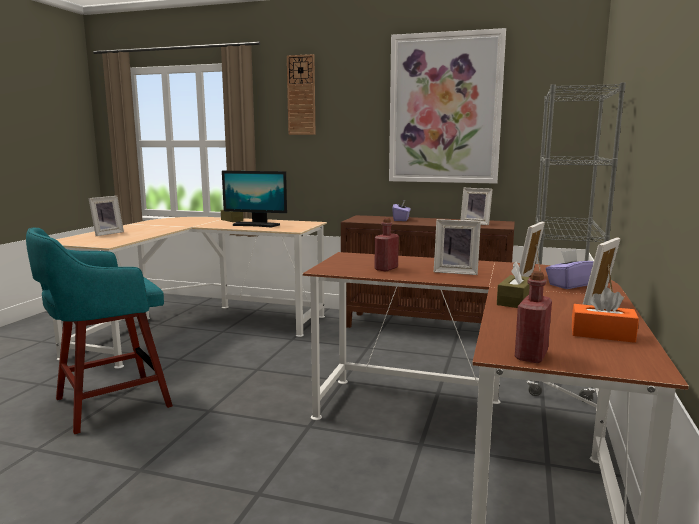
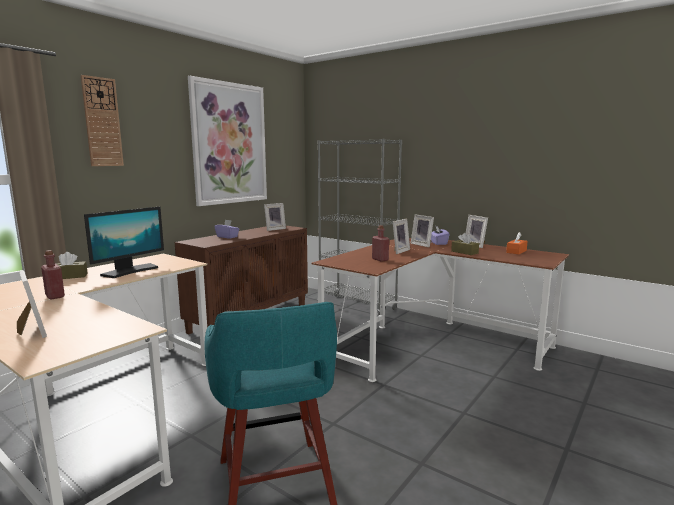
camera: 70 degrees left, 0 degrees up
(531, 355) = (545, 261): red bottle -> red bottle (55, 296)

